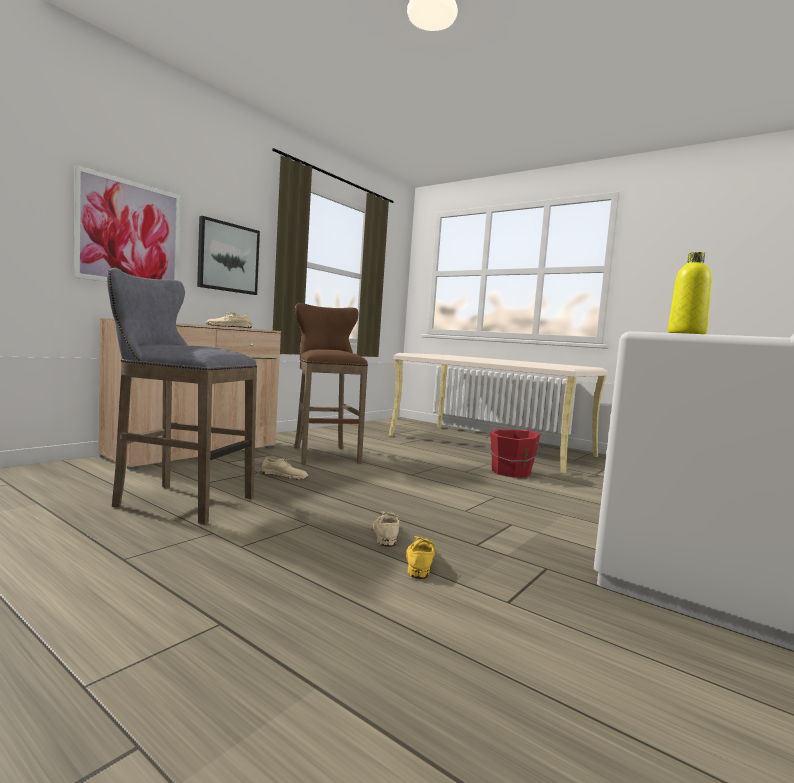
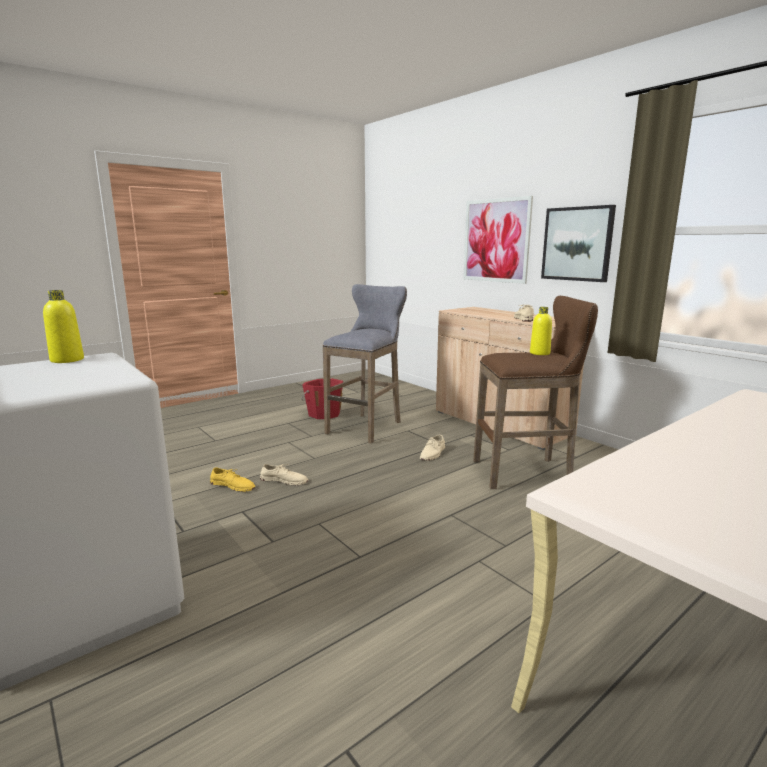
camera: 105 degrees right, 10 degrees up
(327, 348) = (539, 353): none -> yellow bottle
(511, 472) = (488, 612): red bucket -> red bucket (324, 414)

